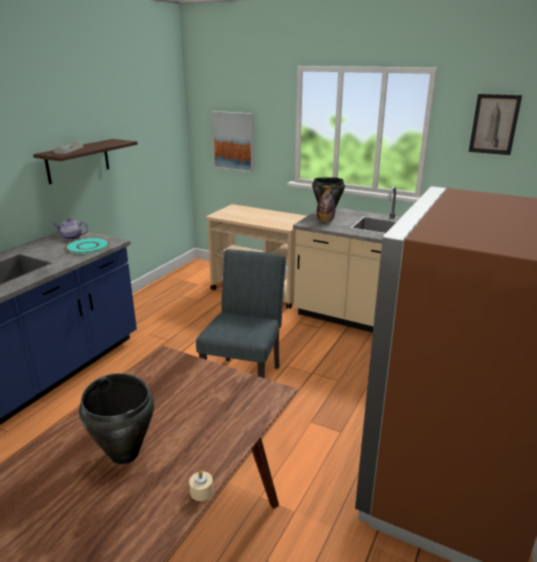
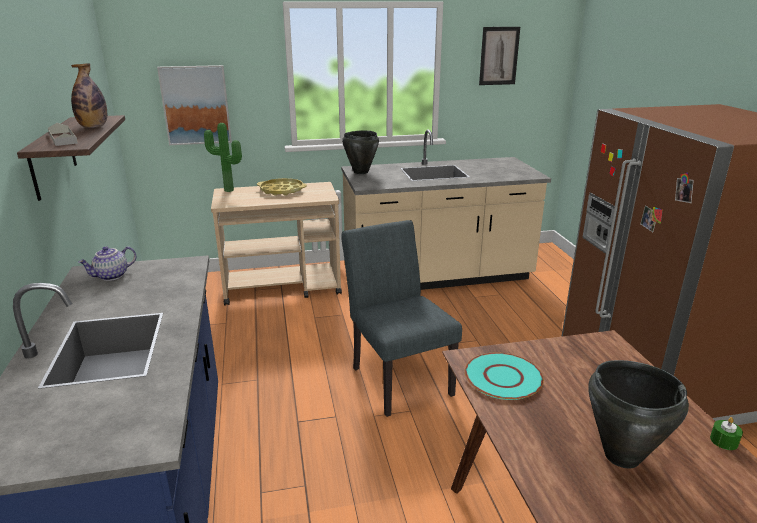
camera: 40 degrees left, 0 degrees up
(88, 246) = (166, 279): turquoise plate -> turquoise plate (503, 377)
(201, 491) = (724, 441): beige candle -> green candle
(236, 207) = (228, 191): none -> potted plant
(267, 215) = (282, 190): none -> yellow tray
(325, 221) = (378, 180): bottle -> bottle (93, 127)

